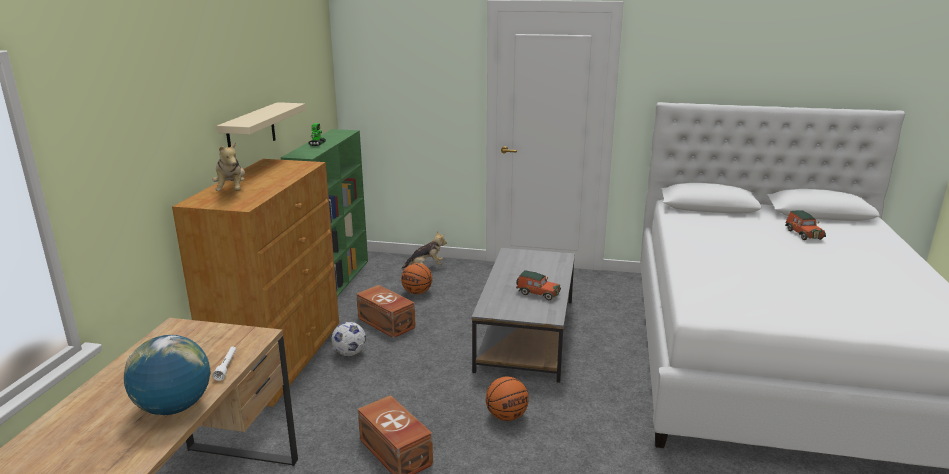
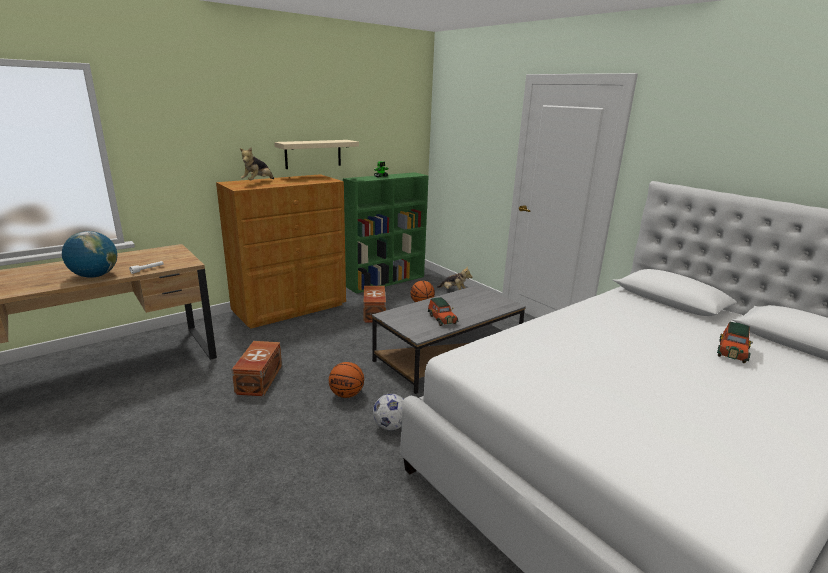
camera: 40 degrees right, 0 degrees up
(349, 353) = (328, 320): football -> football (390, 426)

